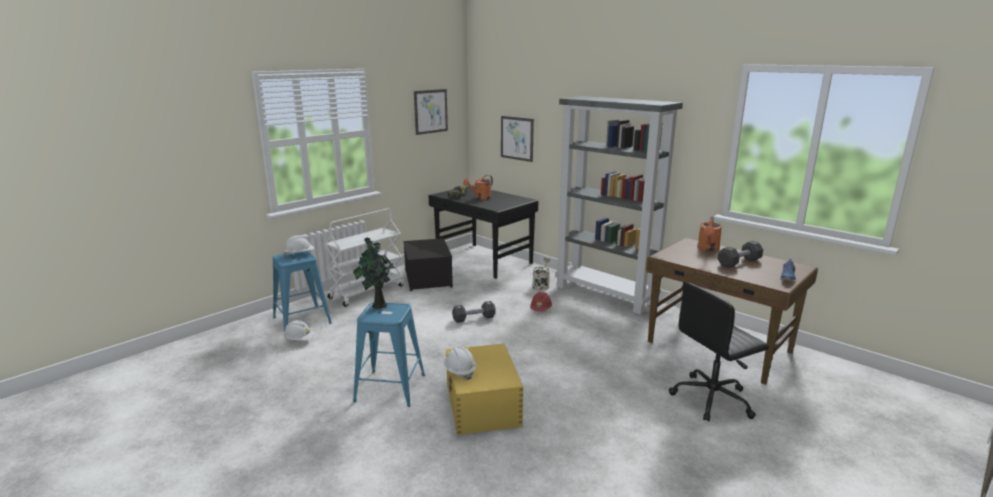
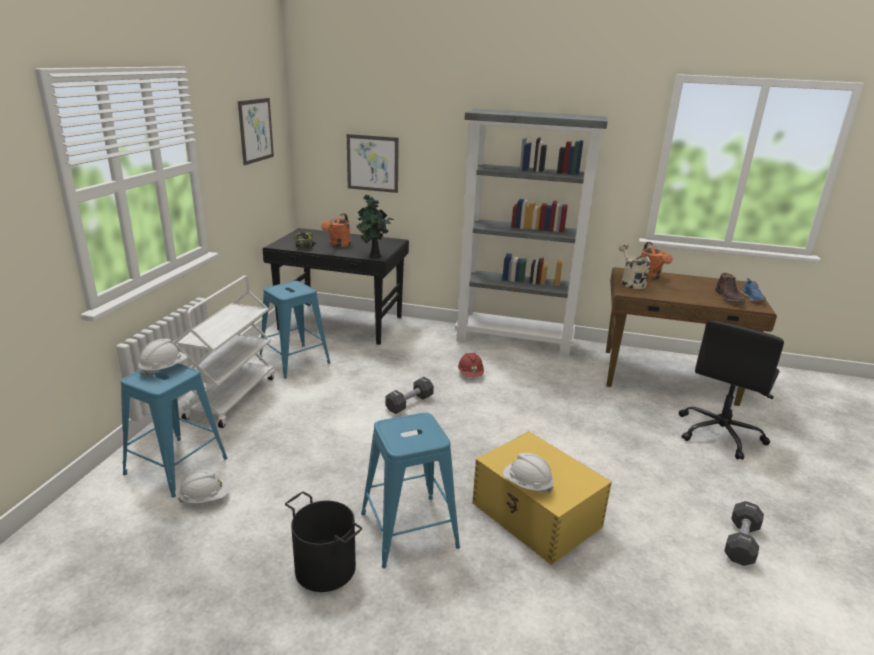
camera: 30 degrees left, 5 degrees up
(324, 391) = (326, 567): none -> black bucket
(378, 305) = (391, 425): potted plant -> potted plant (374, 256)
(427, 278) = (295, 361): storage box -> blue stool
(541, 285) = (439, 343): beige watering can -> beige watering can (630, 282)
(739, 262) = (695, 288): black dumbbell -> black dumbbell (741, 542)
(761, 274) = (729, 298): none -> brown boot

